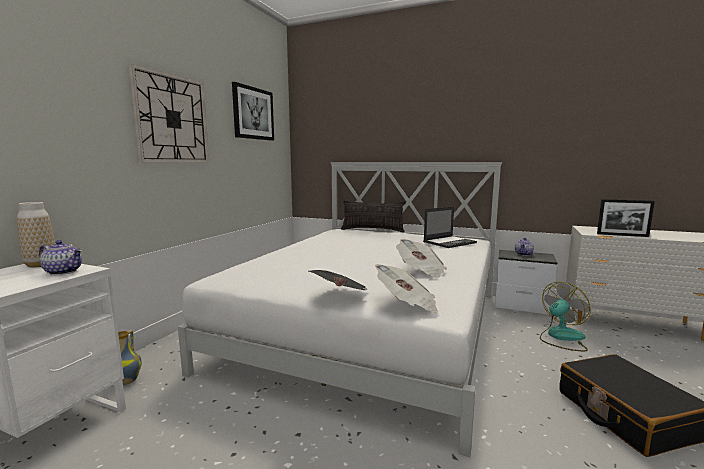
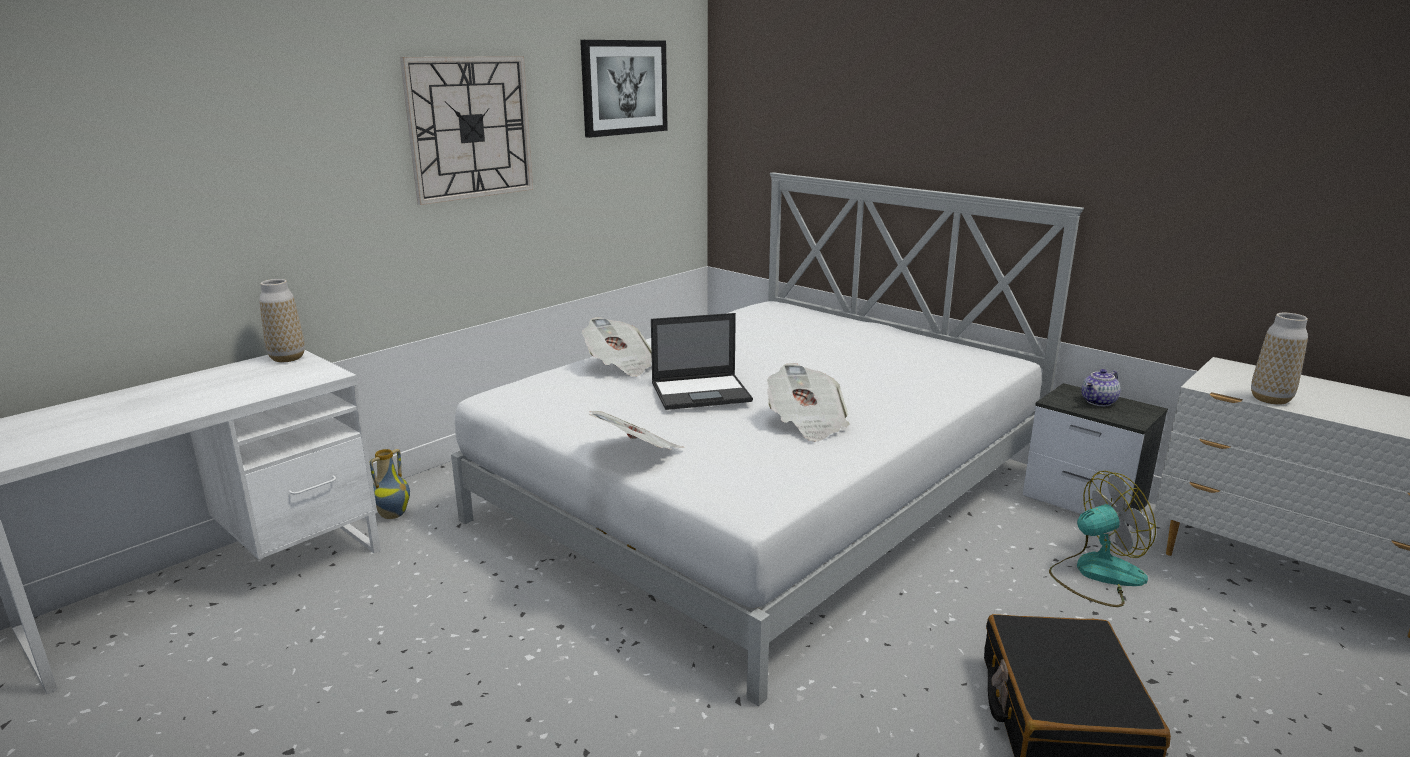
camera: 20 degrees right, 10 degrees up
(64, 271) = (306, 375): teapot -> none
(372, 230) = (833, 312): pillow -> none
(407, 304) = (716, 482): newspaper -> newspaper (620, 365)
(450, 242) = (940, 362): laptop -> laptop (702, 392)
(622, 235) = (1270, 399): picture frame -> vase

